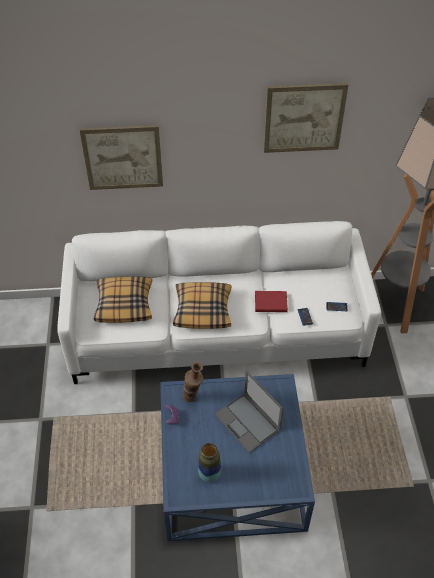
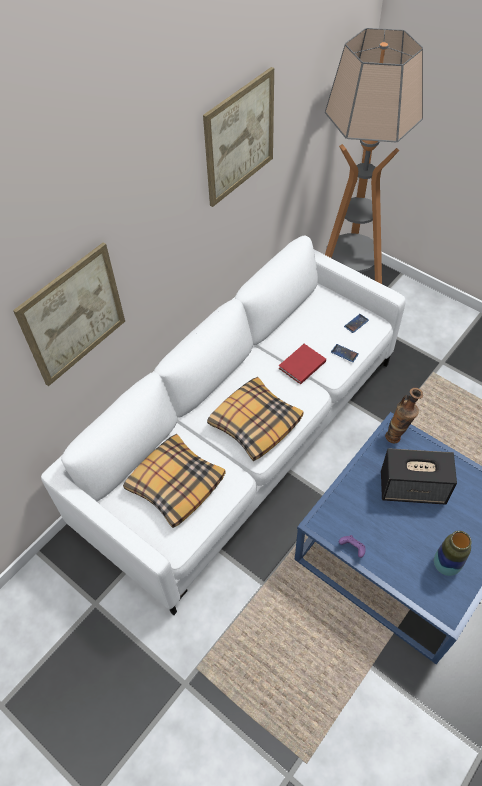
camera: 45 degrees left, 5 degrees up
(193, 399) = (344, 513): vase -> vase (397, 436)
(248, 422) = (413, 488): laptop -> speaker

